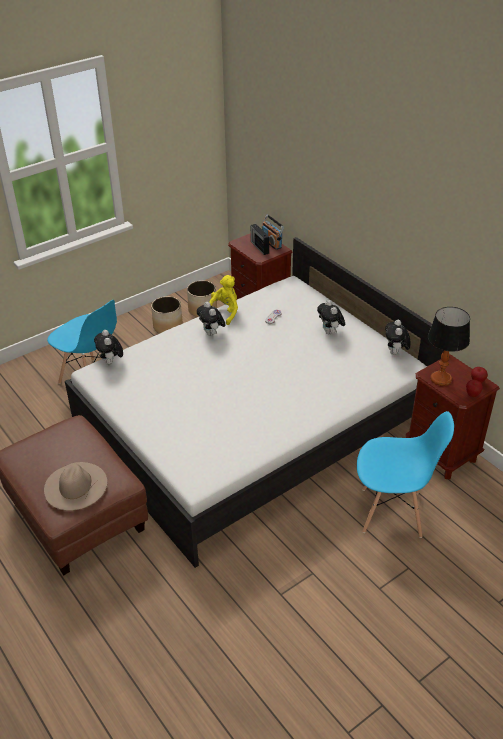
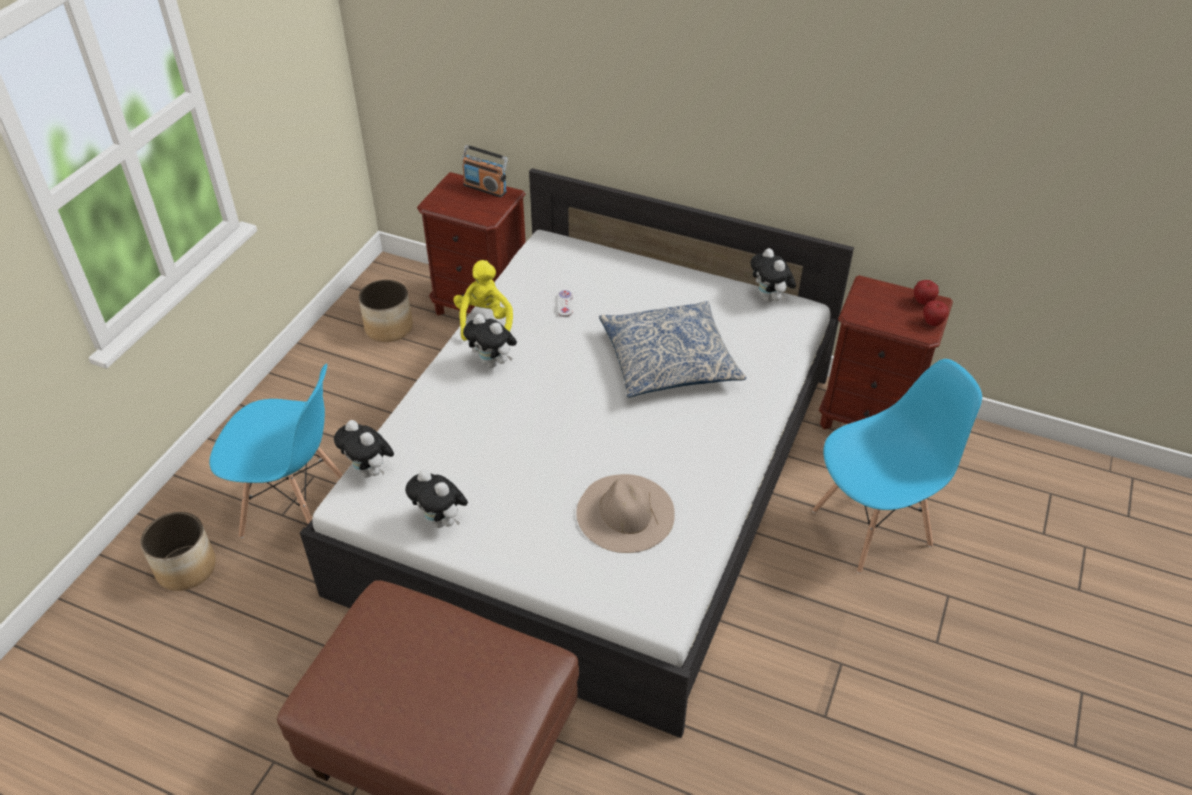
camera: 30 degrees left, 5 degrees up
(75, 486) = (474, 705): beige hat -> beige hat (625, 512)
(167, 326) = (353, 374): planter -> planter (186, 568)
(259, 247) = (473, 200): radio -> none
(307, 365) = (669, 360): none -> pillow
(330, 332) = (661, 299): plush toy -> plush toy (441, 521)
(441, 379) = (878, 315): table lamp -> none

